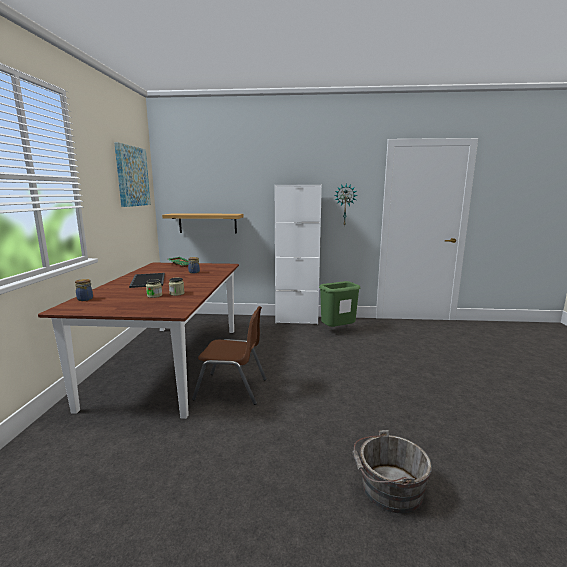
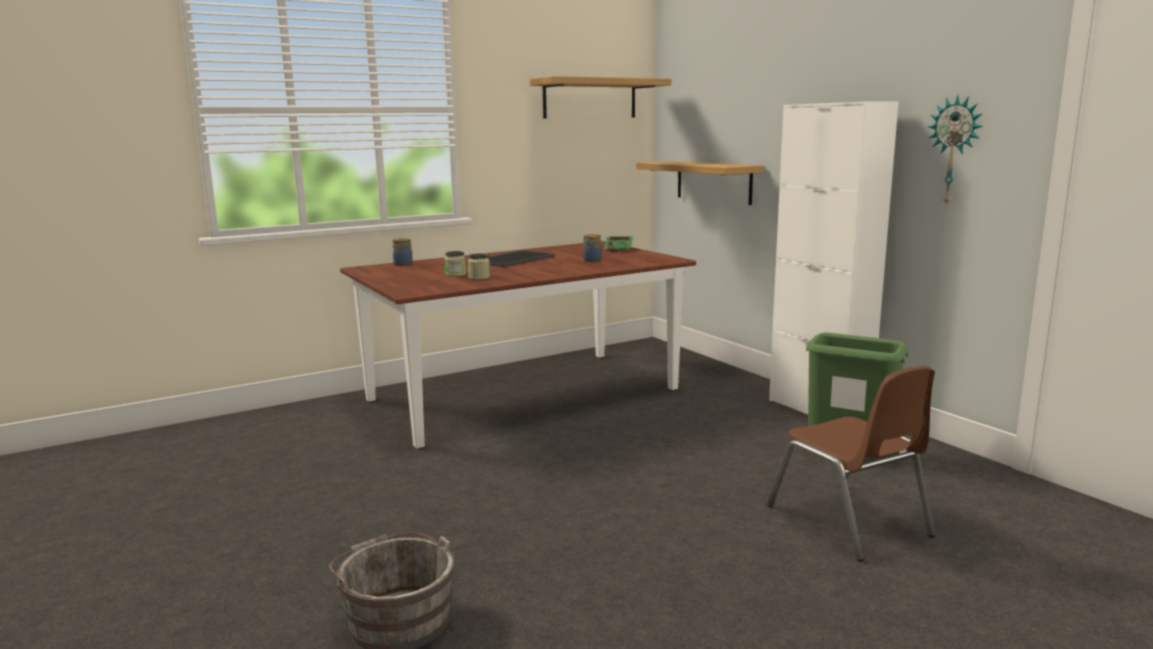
camera: 55 degrees right, 0 degrees up
(132, 176) = (590, 99): picture -> shelf
(231, 389) = (512, 446): brown chair -> brown chair (848, 521)

